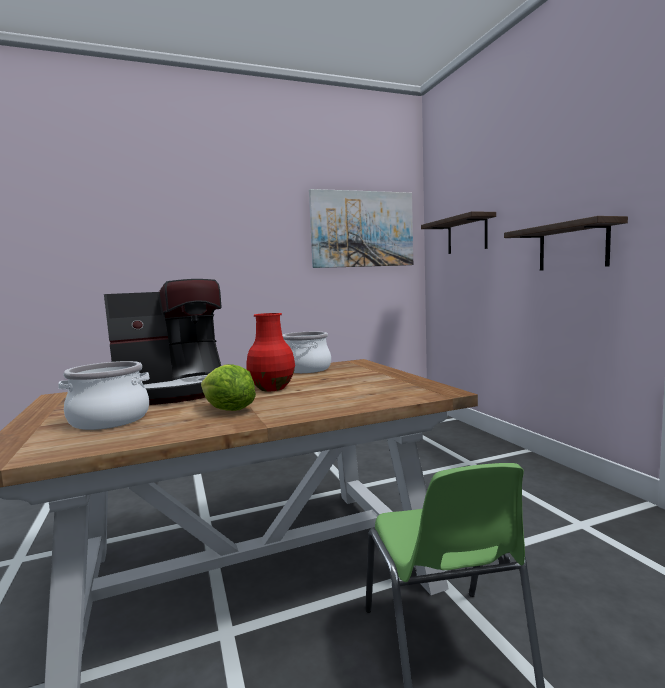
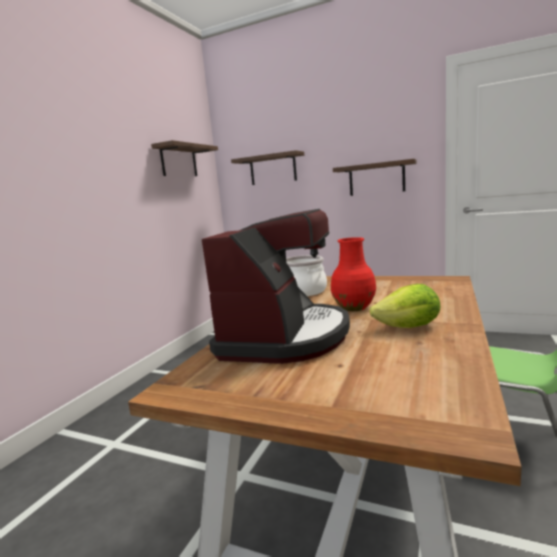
camera: 45 degrees left, 5 degrees up
(110, 420) = (366, 370): cooking pot -> none
(362, 229) = (179, 161): picture -> shelf

